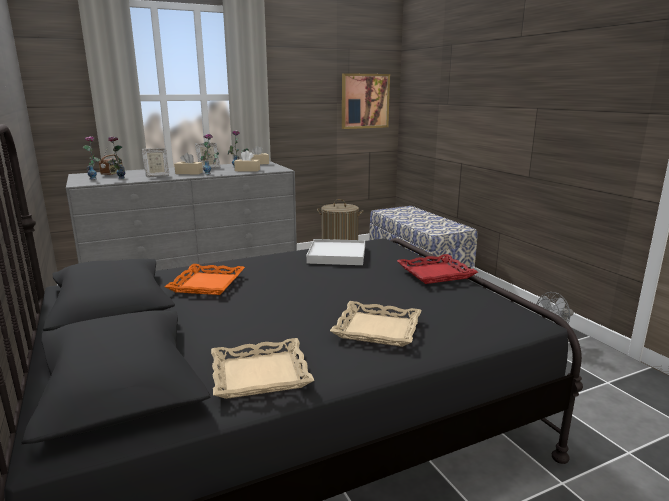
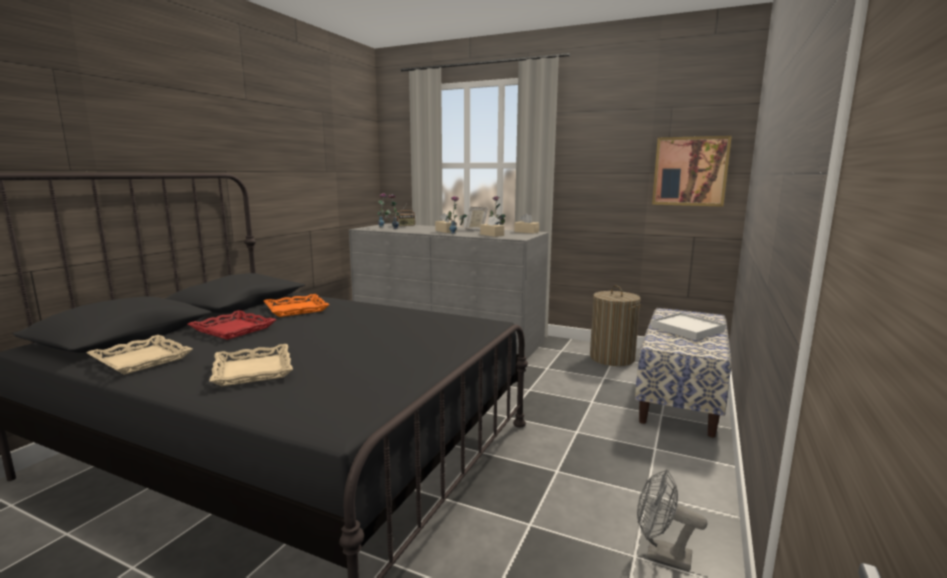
camera: 50 degrees right, 5 degrees down
(157, 176) = (419, 230): picture frame -> none
(336, 255) = (421, 320): white tray -> white tray (687, 329)
(435, 273) = (426, 358): red tray -> red tray (234, 329)

